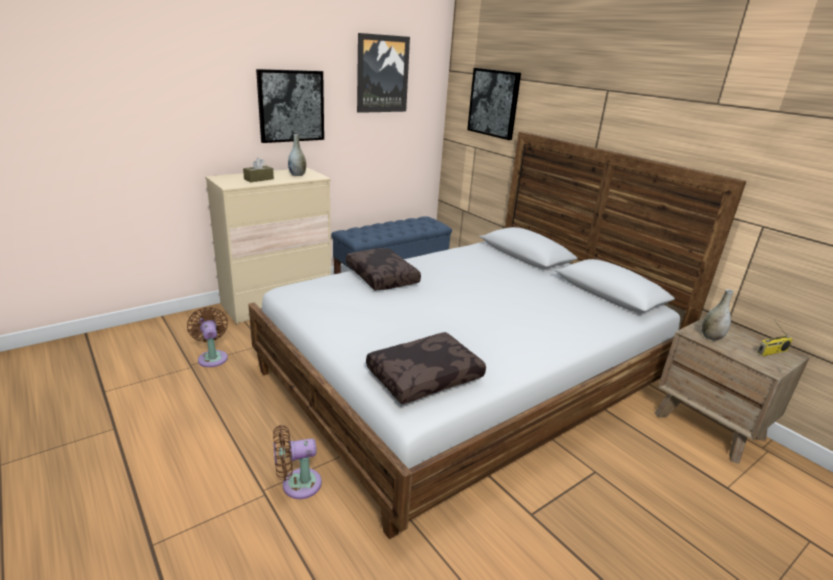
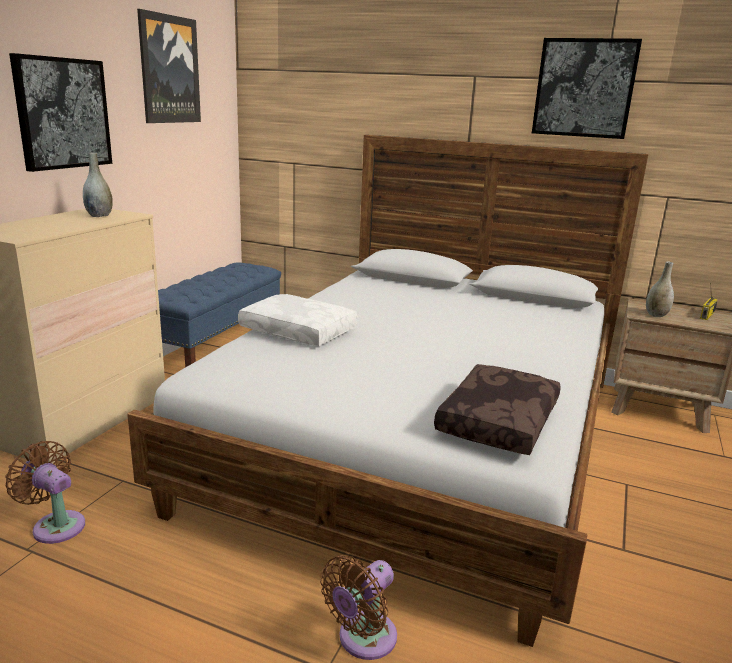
camera: 30 degrees left, 5 degrees down
(259, 179) = (50, 226): brown tissue box -> none
(383, 277) = (299, 331): brown pillow -> white pillow
(494, 103) = (317, 104): picture -> picture (584, 88)

